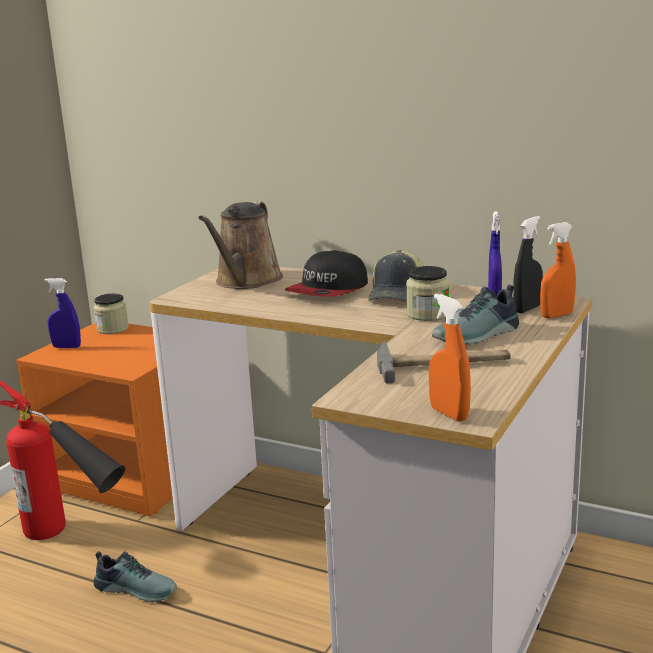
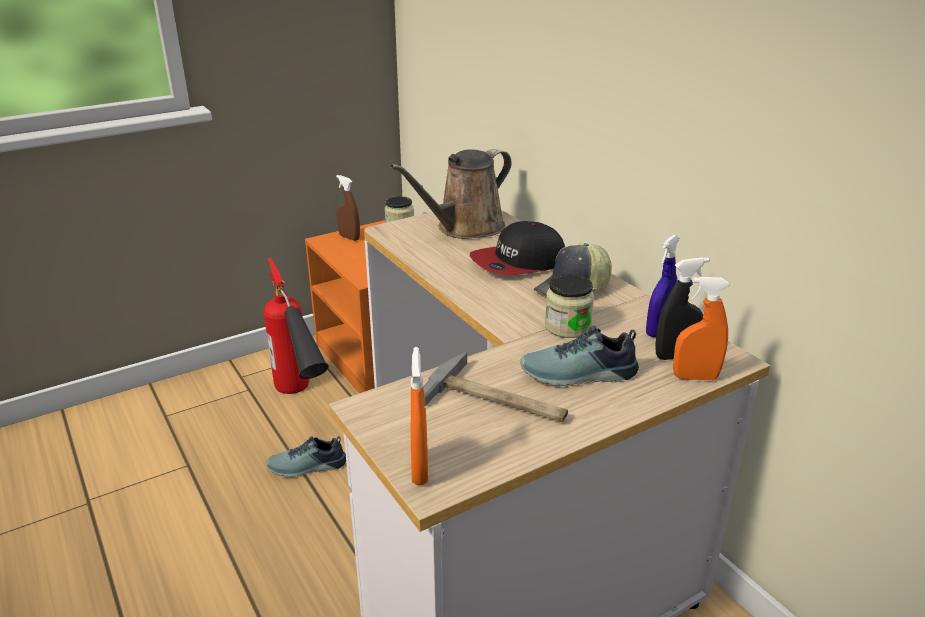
camera: 30 degrees right, 10 degrees up
(66, 347) = (349, 237): blue spray bottle -> brown spray bottle
(137, 588) = (307, 467): shoe -> shoe turned 120 degrees clockwise

